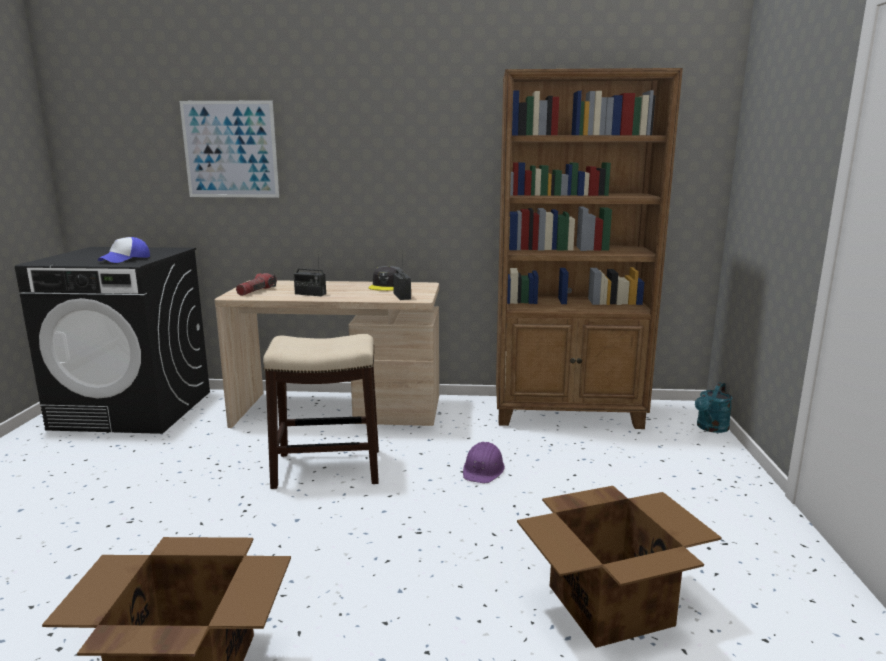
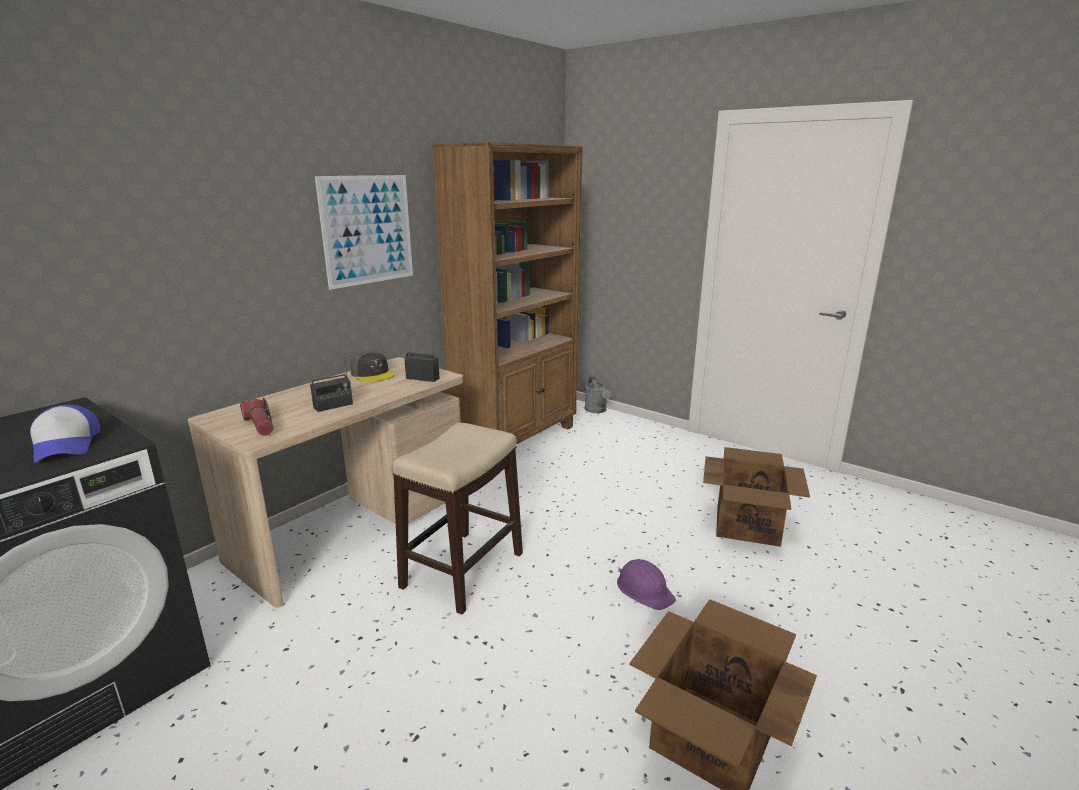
camera: 55 degrees left, 5 degrees up
(230, 149) = (121, 238): picture -> picture (367, 230)
(483, 469) = (555, 501): purple hard hat -> purple hard hat (644, 590)
(710, 428) = (597, 410): turquoise watering can -> grey watering can

